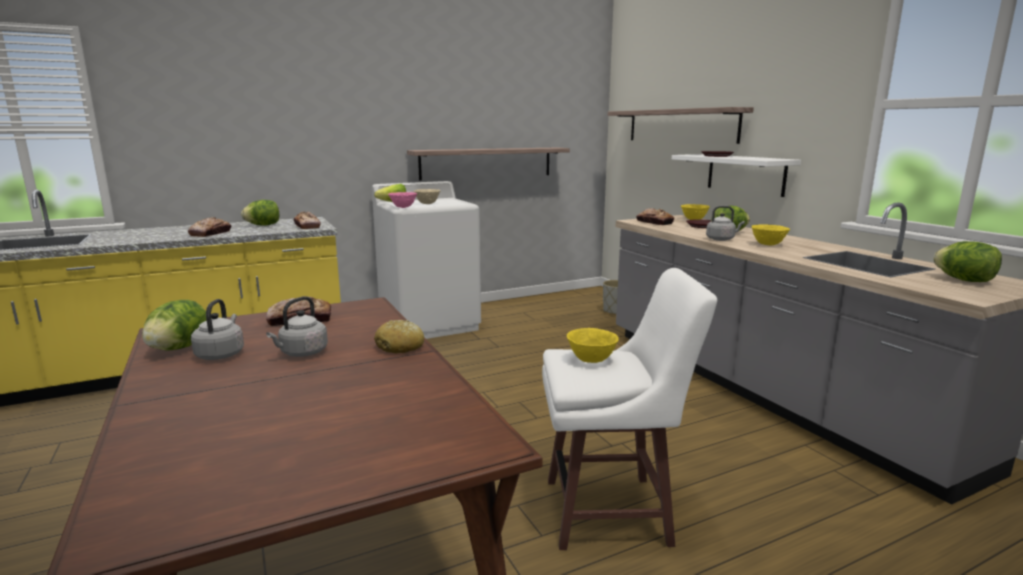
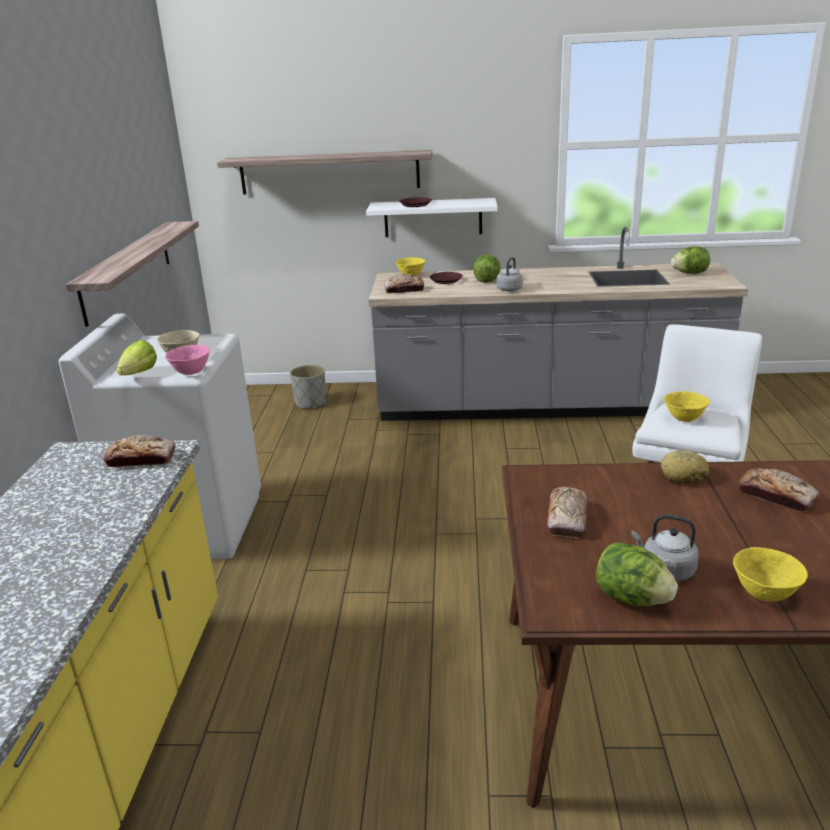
camera: 60 degrees left, 10 degrees up
(210, 233) = (79, 546): bread -> bread (776, 496)
(263, 225) = (68, 495): lettuce -> none
(302, 353) = (681, 524): grey kettle -> none
(768, 244) = (545, 282): yellow bowl -> yellow bowl (764, 593)

